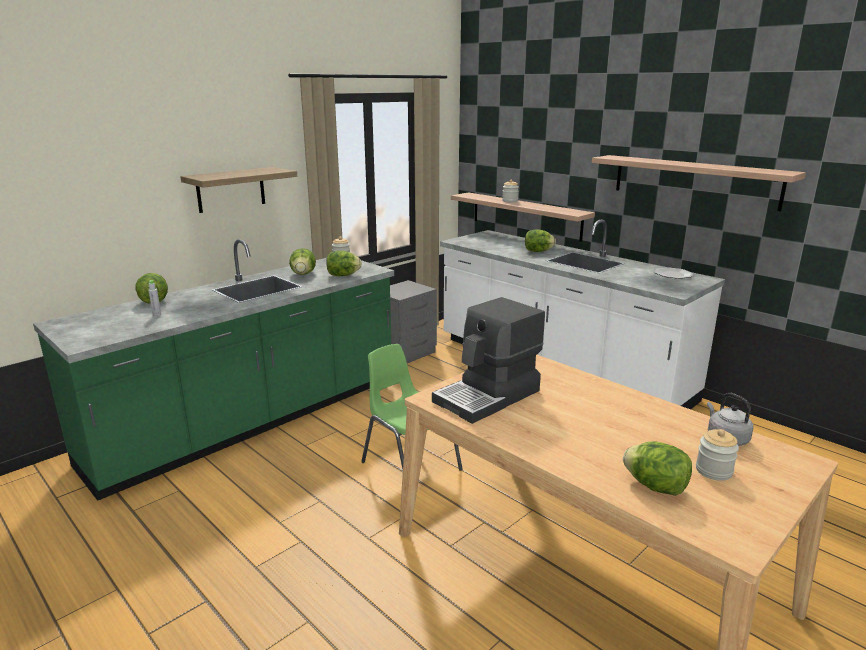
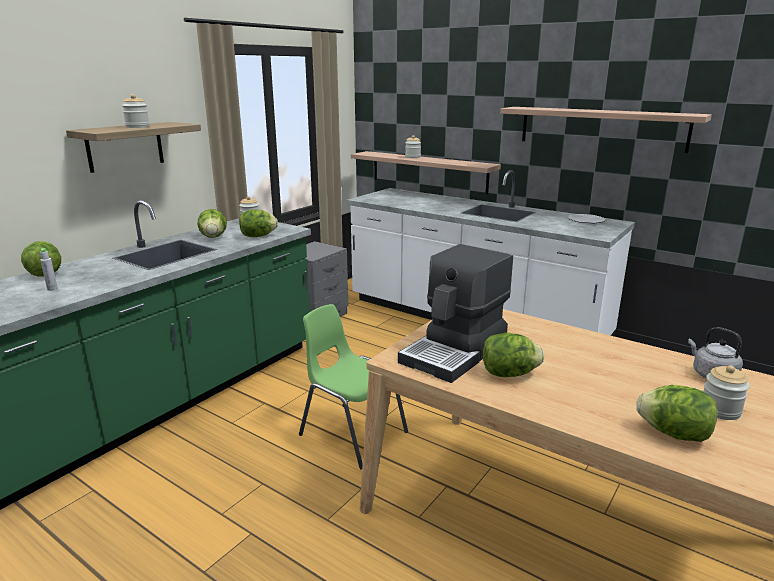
camera: 10 degrees left, 0 degrees up
(241, 173) = (137, 126): none -> jar
(538, 251) = (448, 205): lettuce -> lettuce (509, 374)

